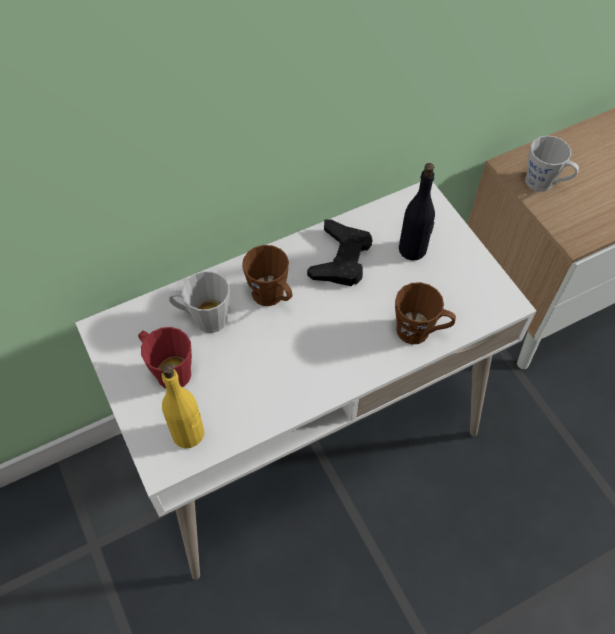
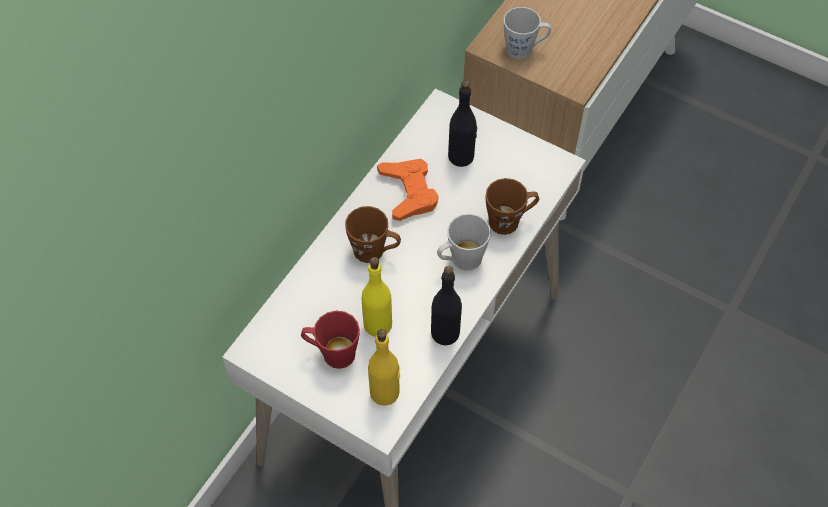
camera: 30 degrees left, 0 degrees up
(204, 318) = (331, 297): grey mug -> grey mug (461, 260)
(227, 365) = (377, 324): none -> yellow bottle
(284, 407) = (445, 332): none -> black bottle
(341, 258) = (408, 192): black game controller -> orange game controller

